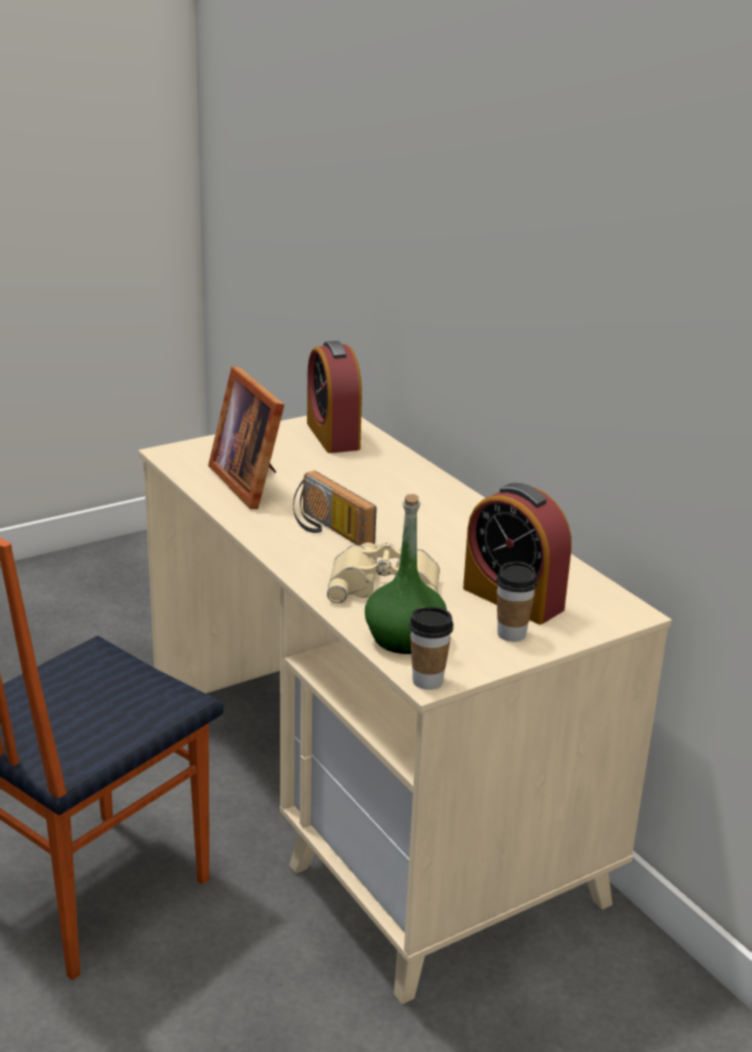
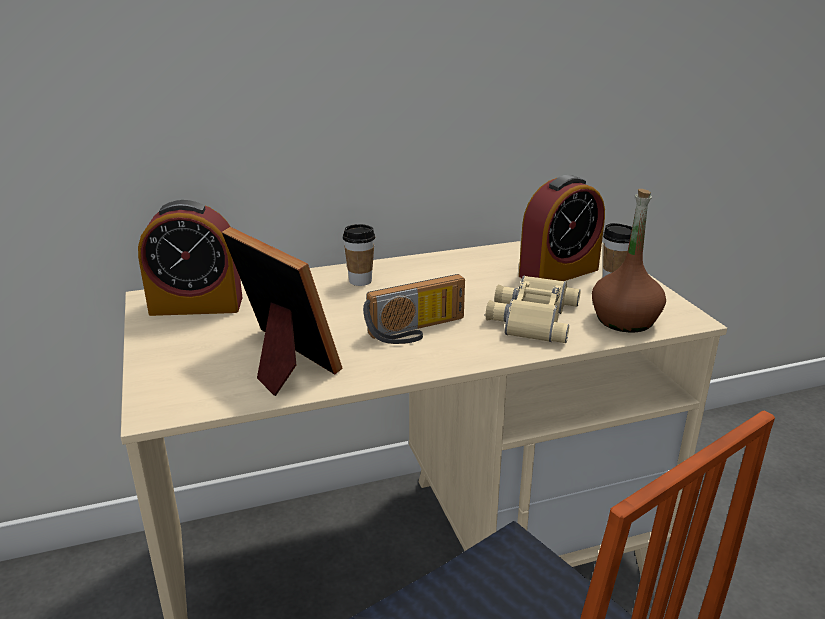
camera: 75 degrees left, 0 degrees up
(252, 482) = (281, 361): picture frame -> picture frame turned 120 degrees counterclockwise
(405, 638) = (625, 320): green bottle -> brown bottle
(427, 681) = (691, 319): cup -> cup (360, 281)

